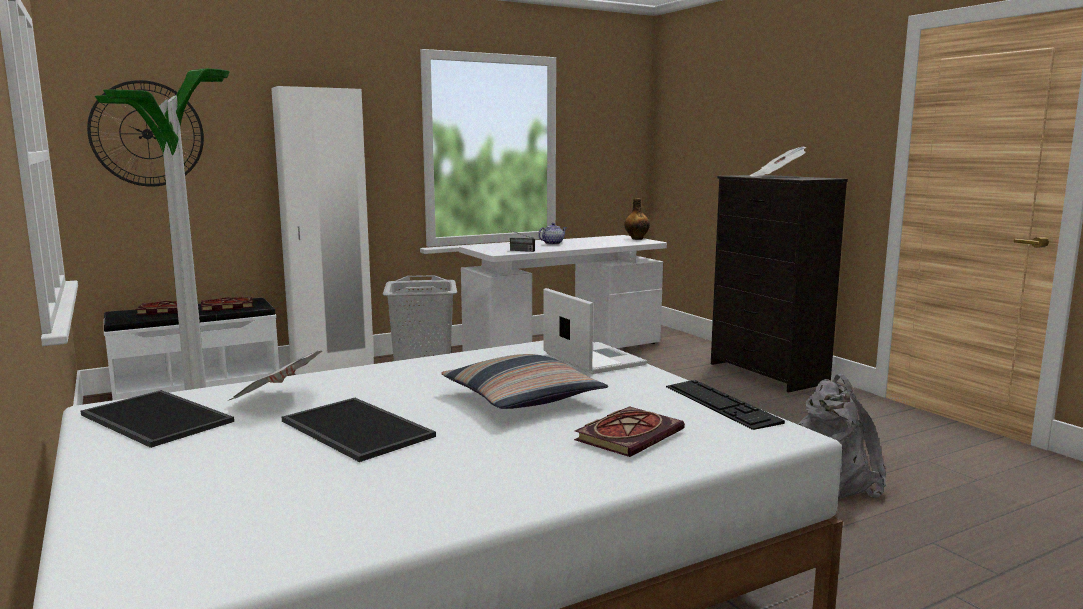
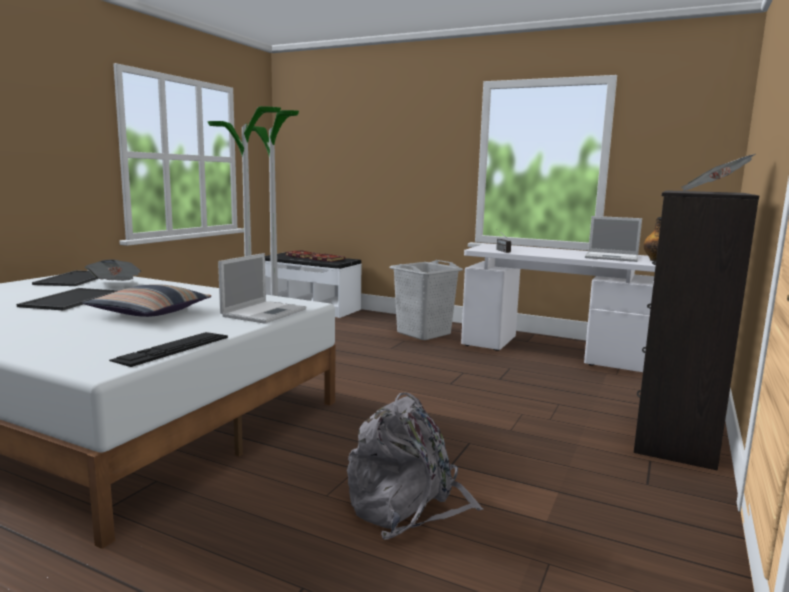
camera: 55 degrees right, 0 degrees up
(147, 134) = (312, 150): wall clock -> none
(332, 367) = (391, 317): white wardrobe -> none
(553, 243) = (557, 251): teapot -> none
(607, 241) = (612, 257): none -> laptop
(629, 434) = (82, 337): book -> none

